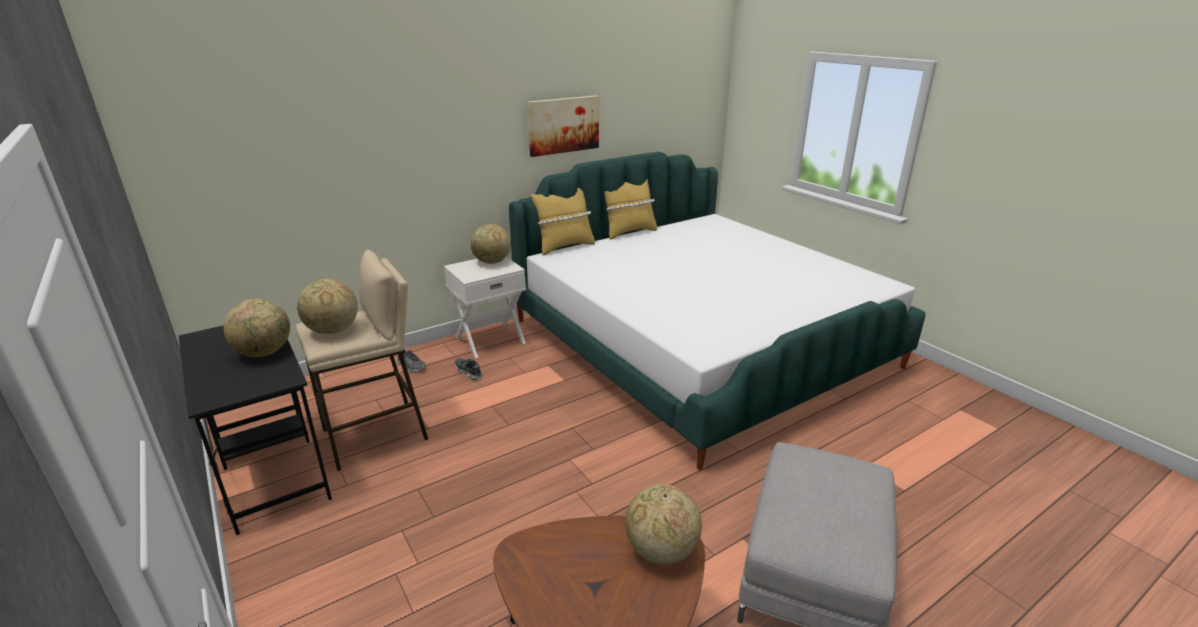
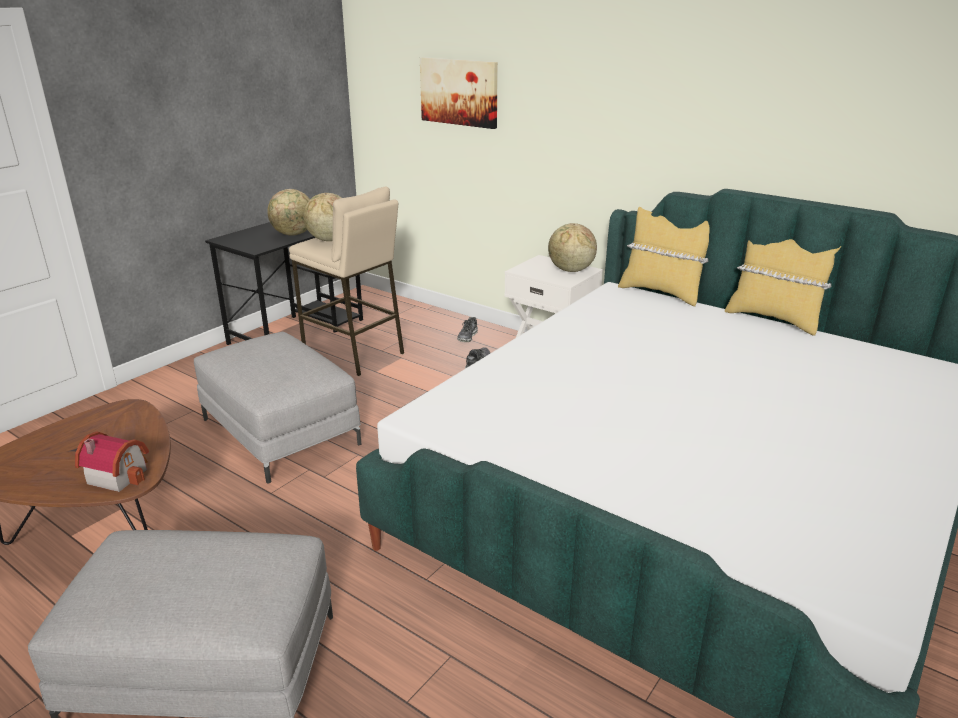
camera: 70 degrees right, 0 degrees up
(496, 504) = (279, 432): none -> grey ottoman
(563, 125) = (723, 128): picture -> picture (459, 92)
(660, 550) = (118, 474): globe -> toy house

